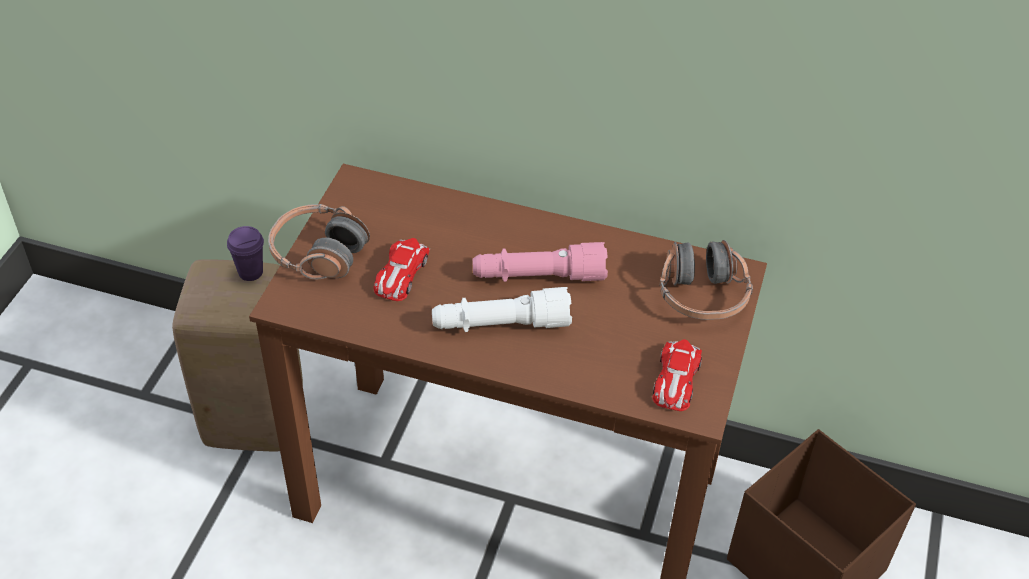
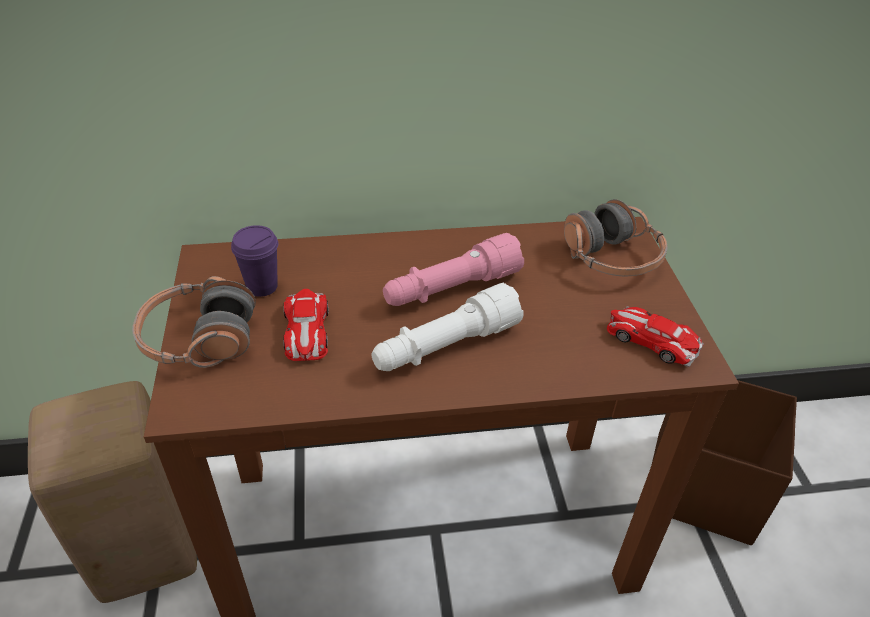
camera: 25 degrees left, 5 degrees down
(250, 272) = (106, 398): purple cup -> purple cup (262, 287)
(676, 379) = (651, 340): toy car -> toy car turned 135 degrees clockwise

